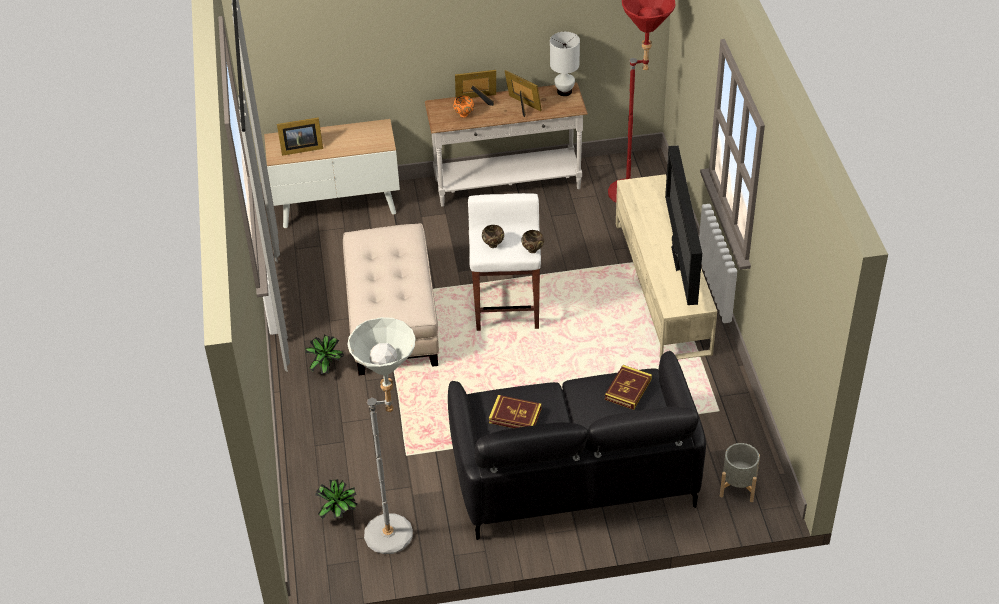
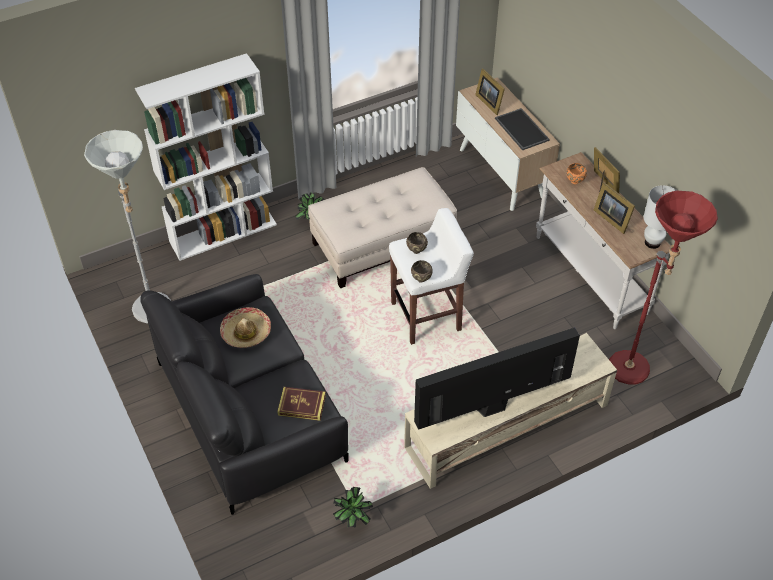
camera: 70 degrees right, 5 degrees up
(300, 450) = (223, 232): none -> white bookcase
(339, 516) = (164, 274): potted plant -> potted plant (352, 520)
(354, 138) = (520, 129): none -> tray
(515, 415) = (246, 332): book -> hat
(522, 106) = (611, 218): picture frame -> picture frame turned 120 degrees clockwise
(738, 486) = (265, 545): grey planter -> none

